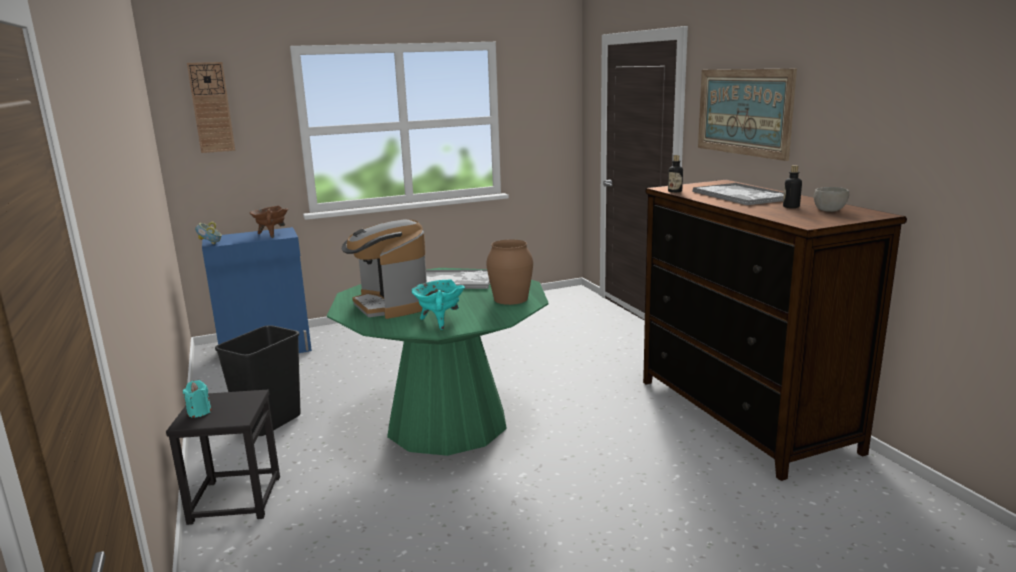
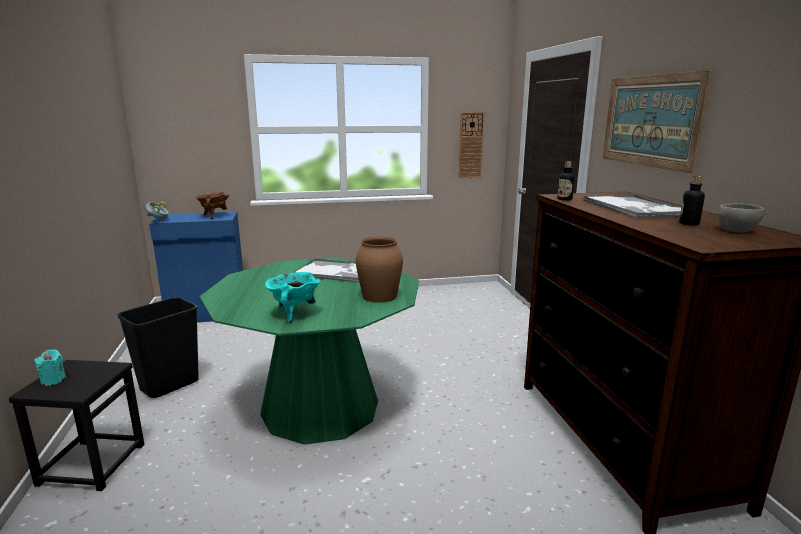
camera: 10 degrees right, 0 degrees up
(211, 107) = (175, 105): wall clock -> wall clock (471, 145)
(390, 305) = (263, 291): coffee machine -> none

